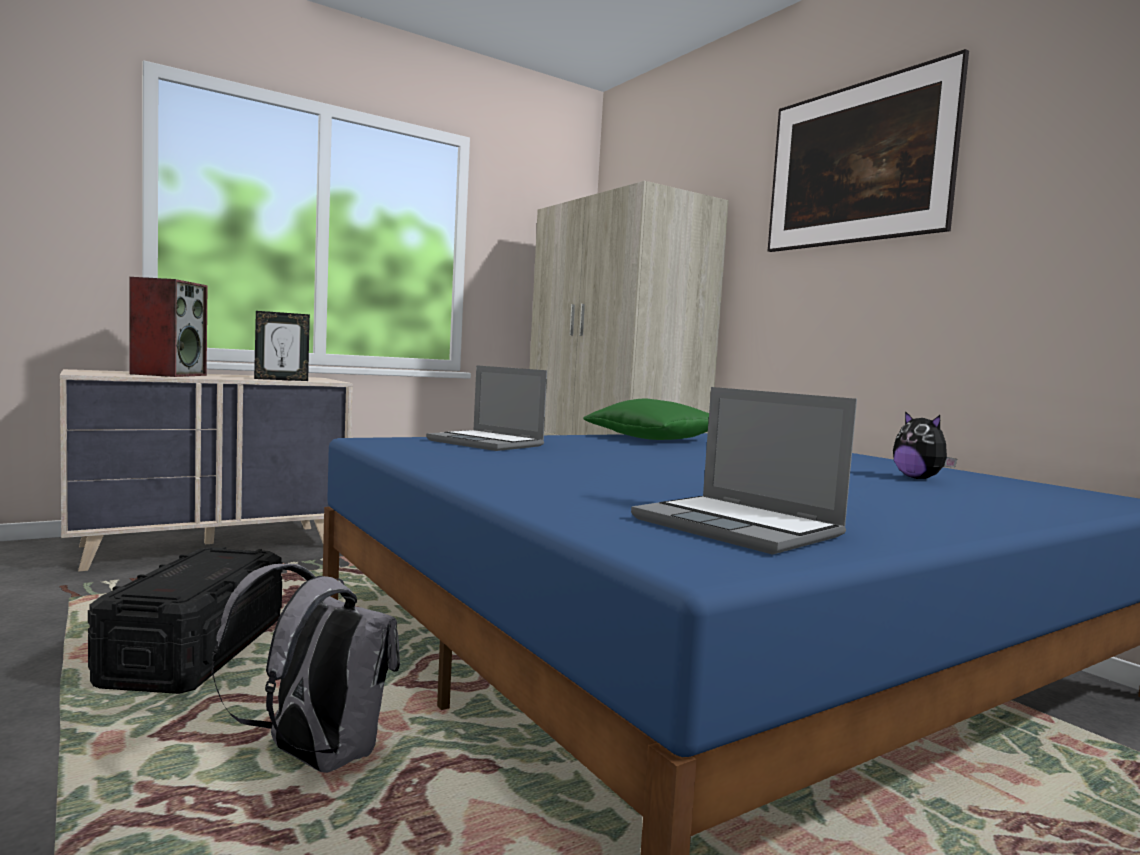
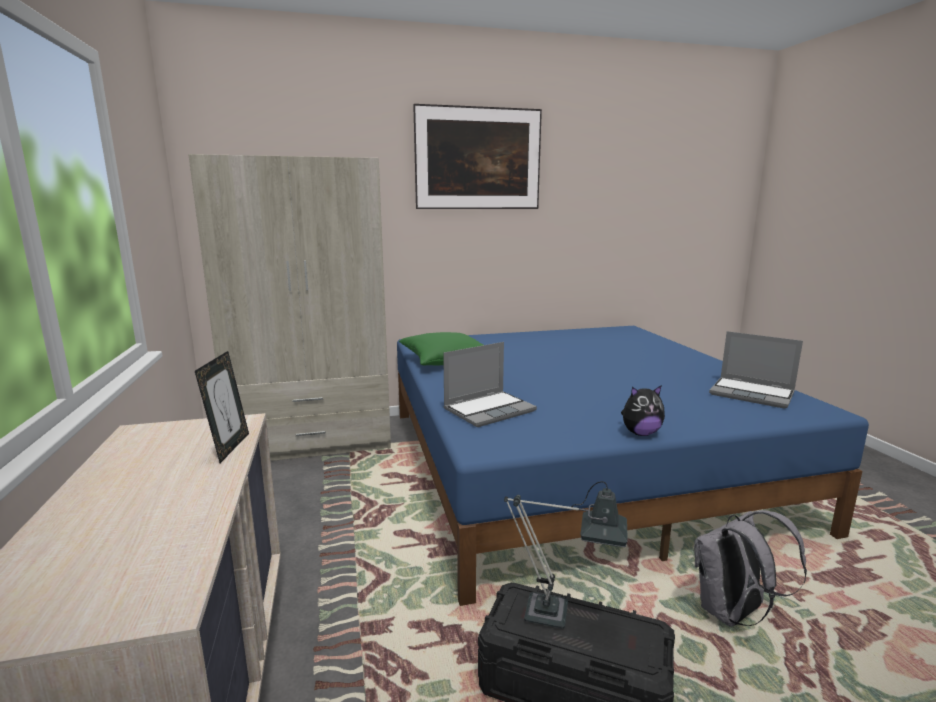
camera: 70 degrees left, 10 degrees up
(169, 374) = (134, 528): speaker -> none
(217, 566) = (558, 615): none -> table lamp
(740, 528) = (752, 394): laptop -> laptop turned 60 degrees clockwise
(919, 478) = (593, 342): plush toy -> plush toy (640, 433)

